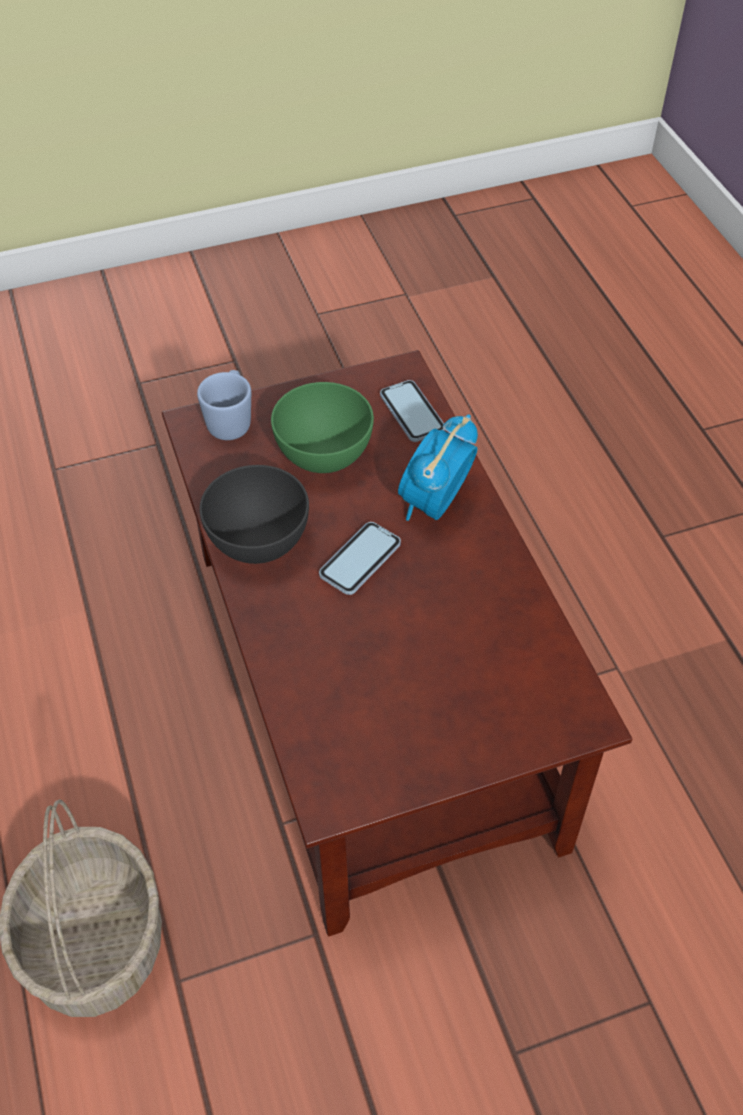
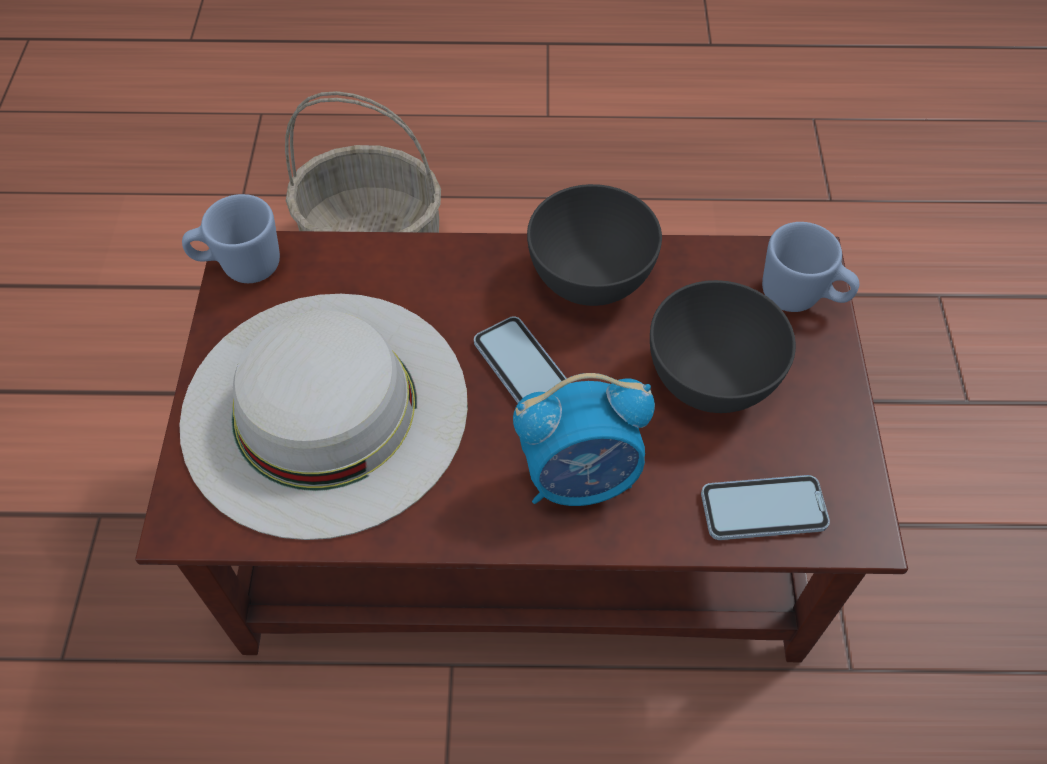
camera: 110 degrees right, 5 degrees up
(324, 454) = (711, 379): green bowl -> grey bowl
(341, 797) = (241, 267): none -> blue mug
(434, 503) = (580, 477): alarm clock -> alarm clock turned 120 degrees clockwise
(453, 670) = (324, 408): none -> white hat

